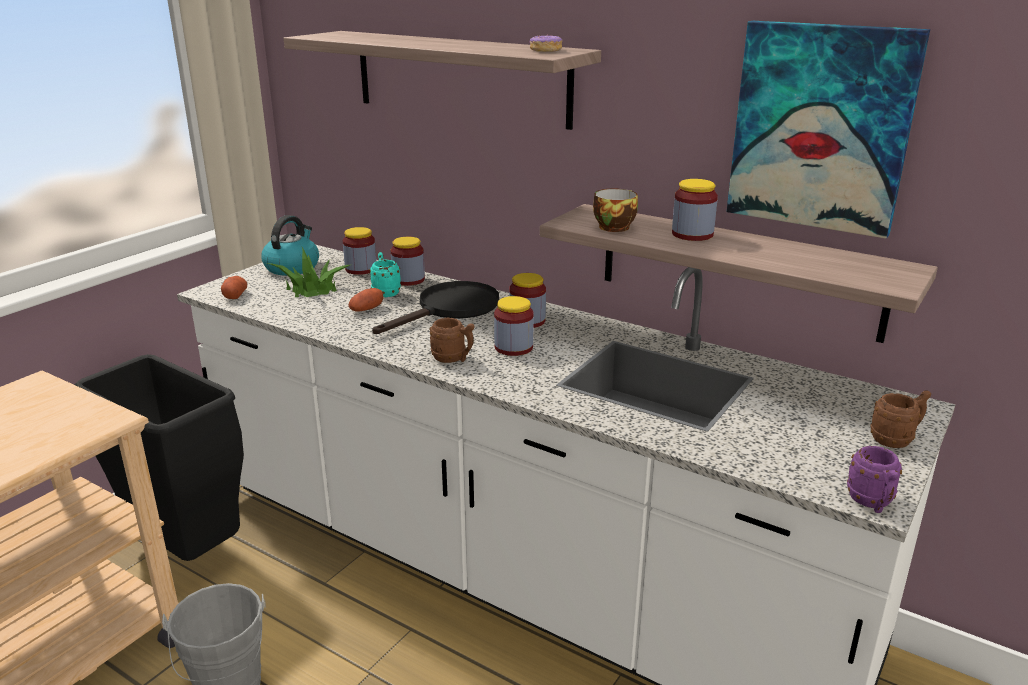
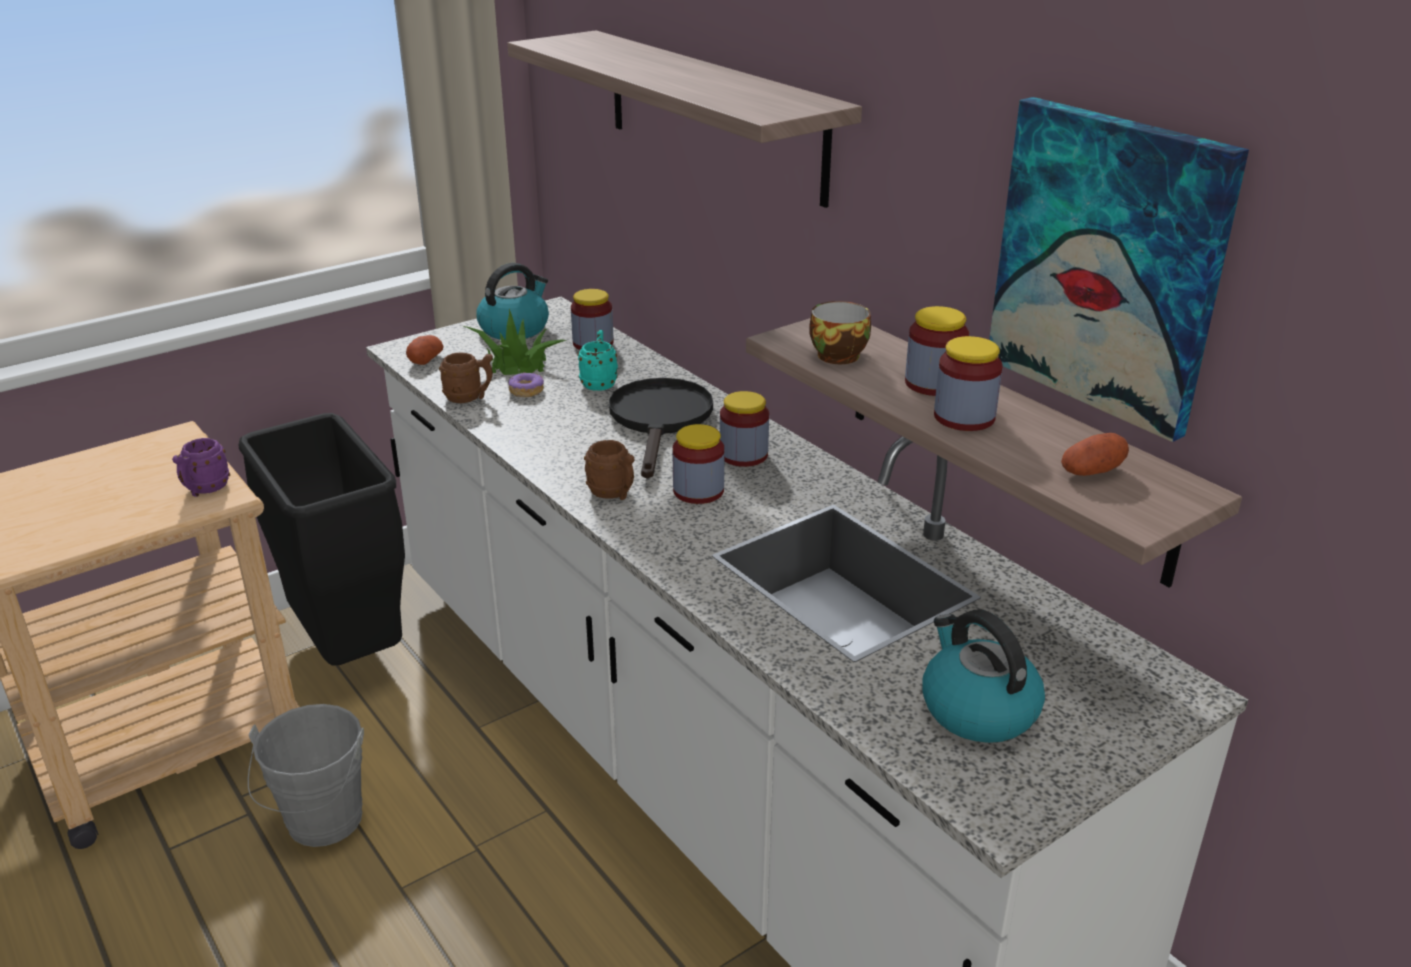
camera: 20 degrees right, 5 degrees up
(366, 309) = (560, 404): potato -> potato (1092, 471)
(408, 280) = (639, 368): jar -> jar (964, 417)
(450, 309) = (660, 421): black frying pan -> black frying pan turned 60 degrees counterclockwise
(545, 50) = (782, 102): donut -> donut (526, 391)
(809, 443) = (977, 709): none -> kettle
(872, 503) = (990, 815): purple mug -> purple mug (204, 490)
(896, 439) = (1107, 732): brown mug -> brown mug (470, 398)

